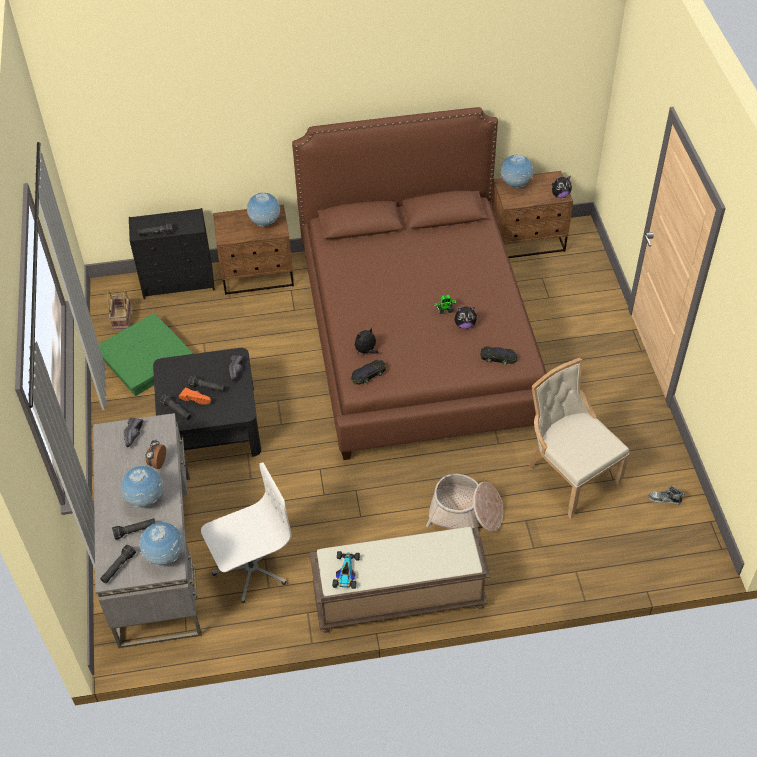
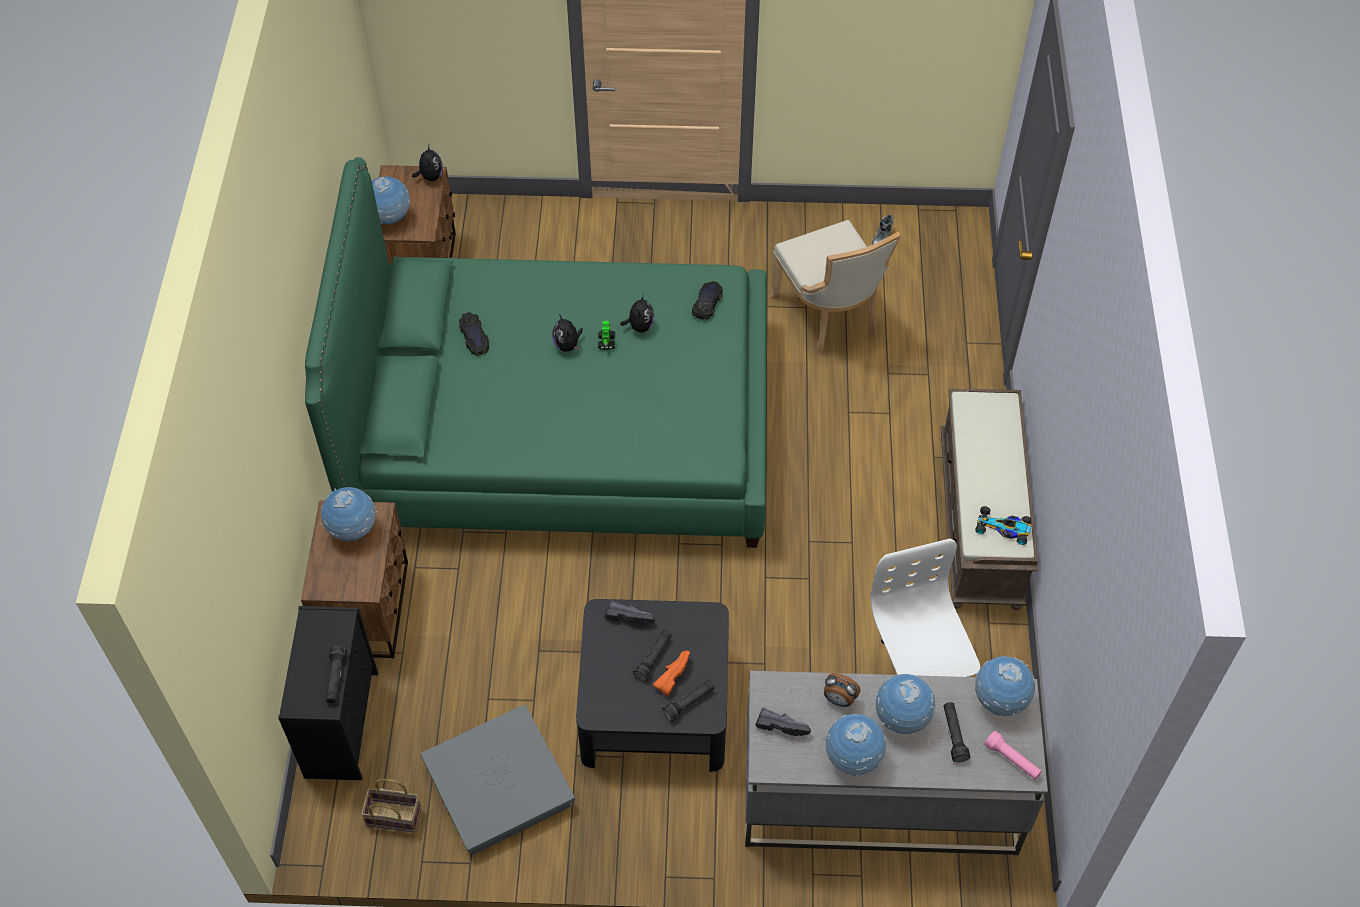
camera: 80 degrees left, 5 degrees up
(113, 476) = (853, 758): none -> globe
(118, 568) = (1012, 760): black flashlight -> pink flashlight
(146, 359) = (498, 785): green storage box -> grey storage box
(366, 351) = (658, 441): plush toy -> plush toy (568, 345)
(368, 374) = (703, 445): black toy car -> black toy car (474, 337)
(418, 337) = (561, 425): brown bed -> green bed
(465, 513) = (867, 430): basket -> none
(569, 474) = (829, 317): beige chair -> beige chair turned 90 degrees counterclockwise

